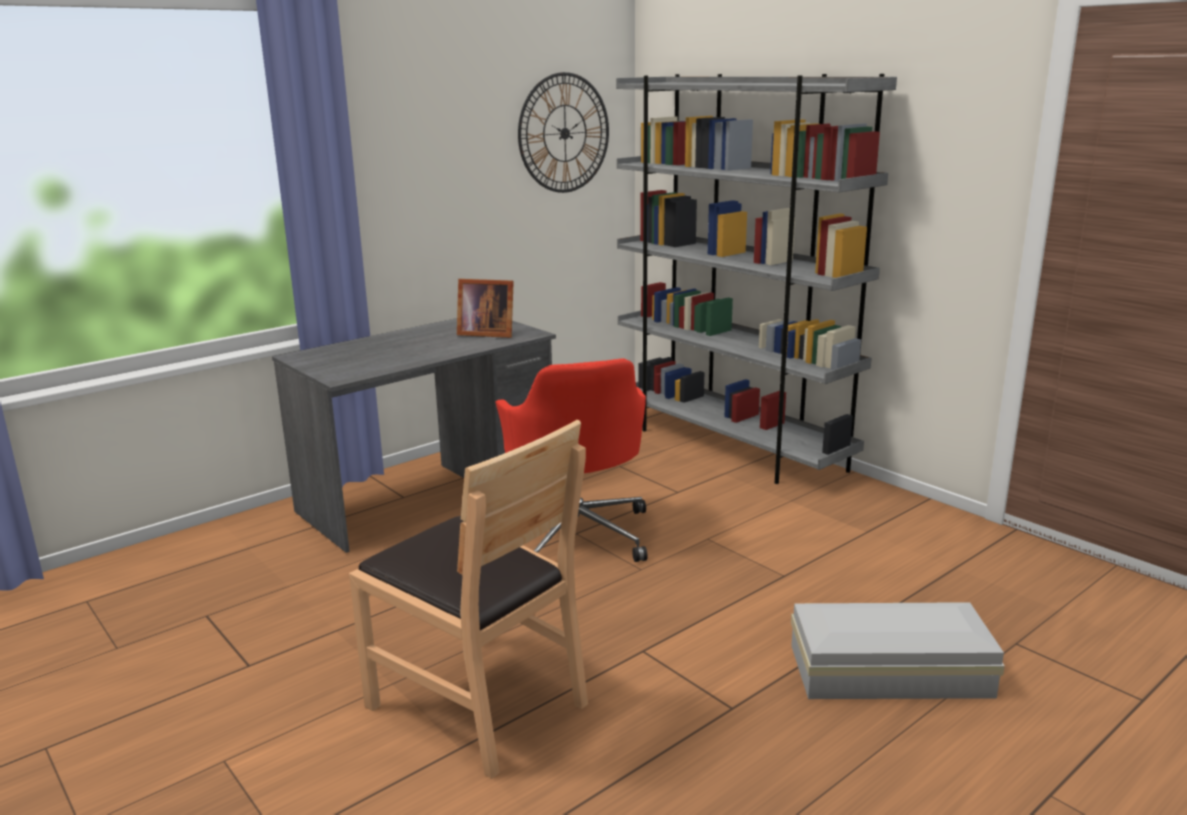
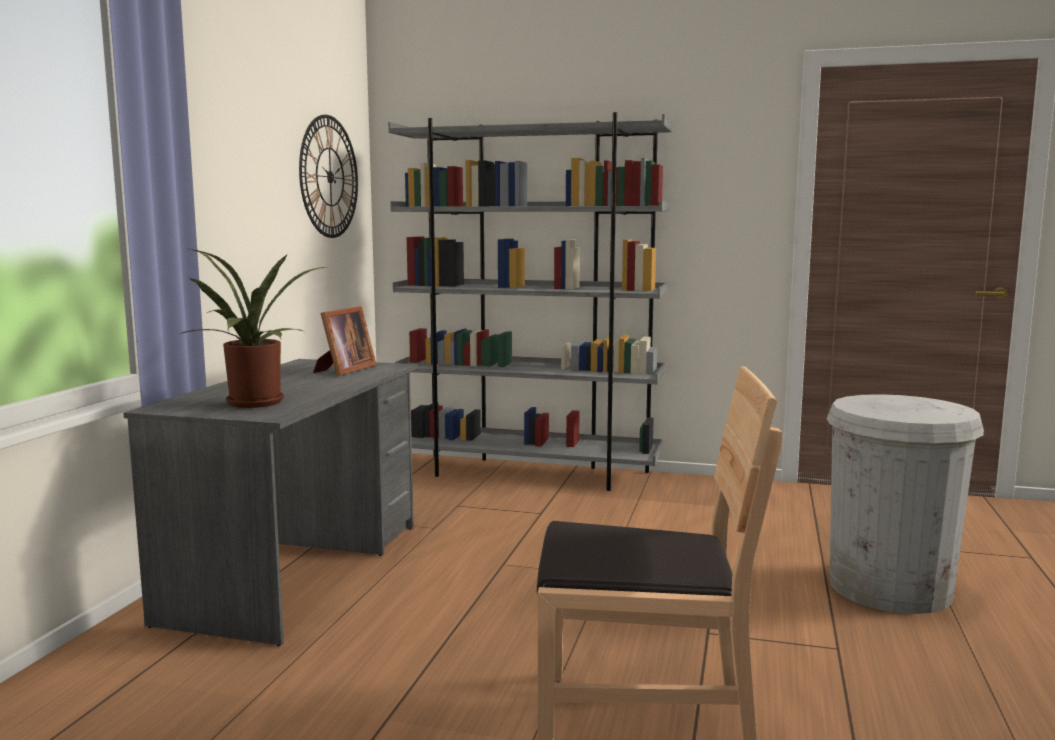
camera: 35 degrees left, 10 degrees down
(354, 363) = (255, 404): none -> potted plant
(485, 333) = (344, 370): picture frame -> picture frame turned 45 degrees counterclockwise
(576, 534) = (505, 565): red office chair -> none
(893, 672) = (890, 588): white storage box -> white trash can

